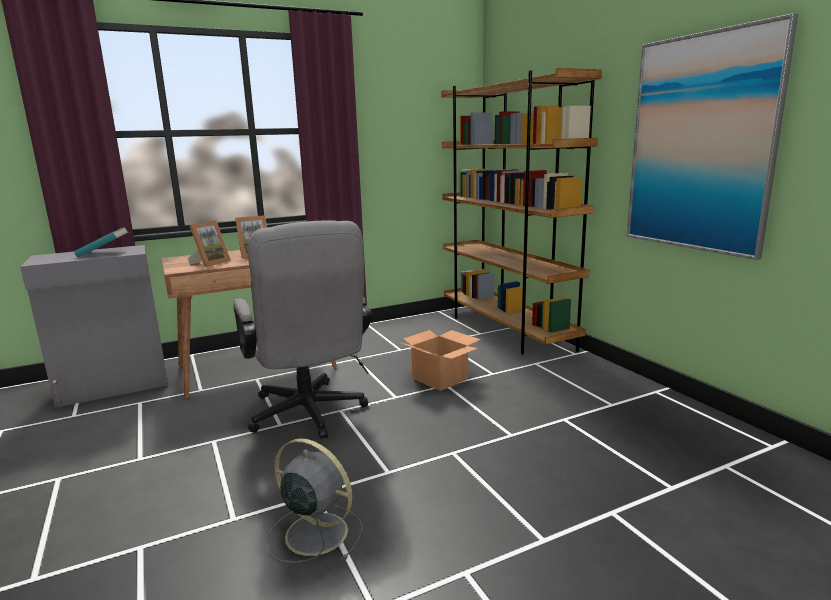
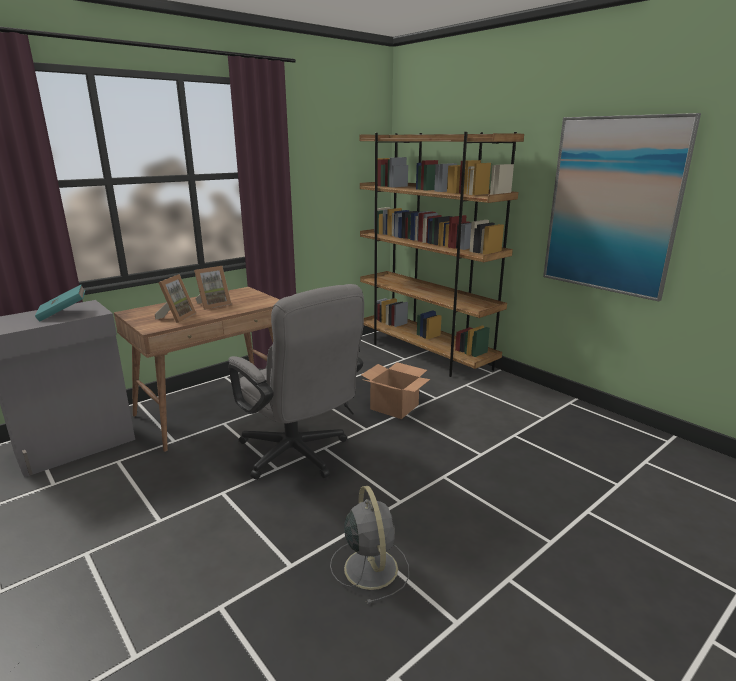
camera: 15 degrees left, 5 degrees up
(314, 532) = (370, 566): grey fan -> grey fan turned 60 degrees clockwise

